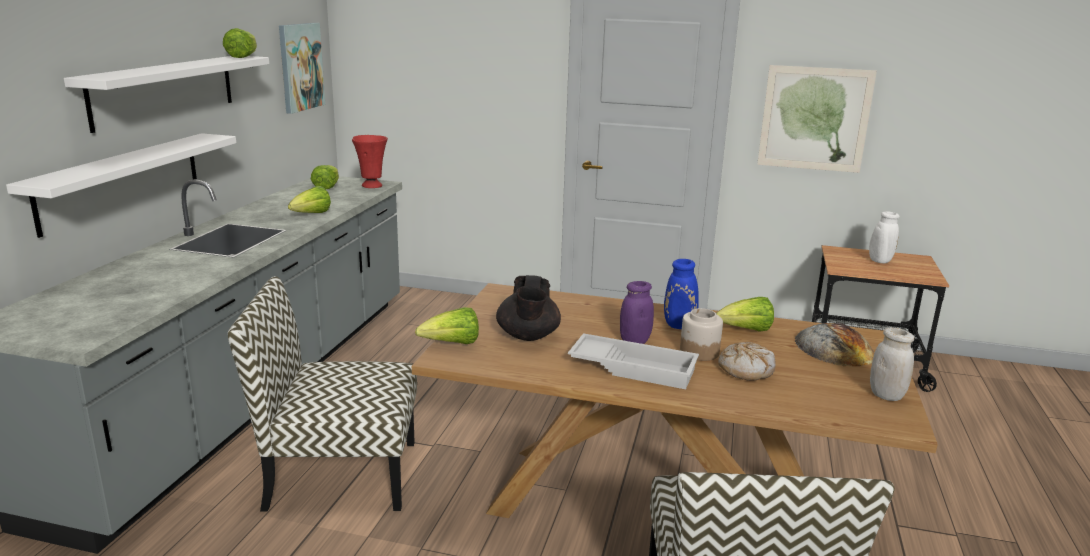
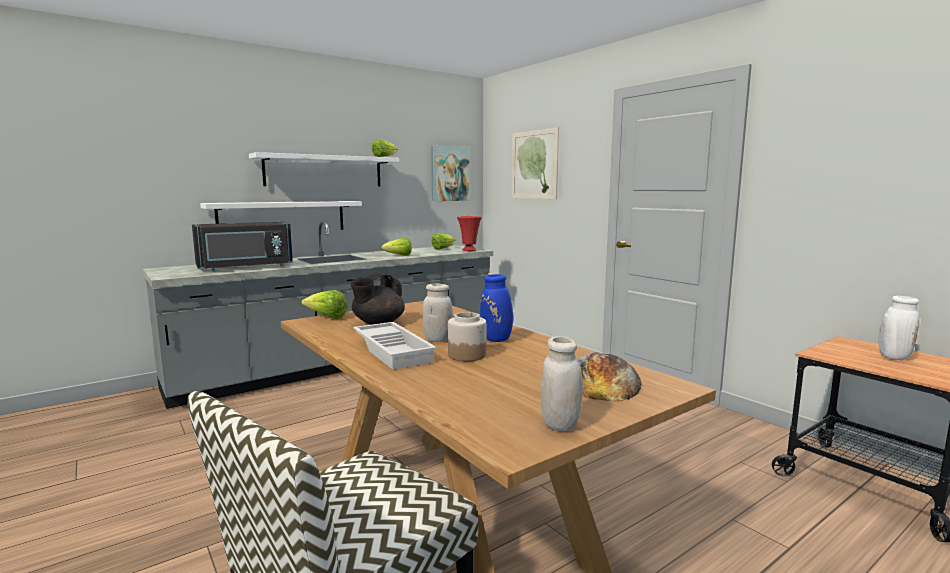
camera: 40 degrees right, 10 degrees down
(151, 287) = (245, 267): none -> black microwave
(339, 475) = (309, 414): chair -> none
(634, 341) = (438, 339): purple jar -> white jar
(745, 330) = (546, 354): lettuce -> none
(746, 369) = (474, 372): bread -> none
(814, 119) = (830, 194): picture -> picture (534, 165)

